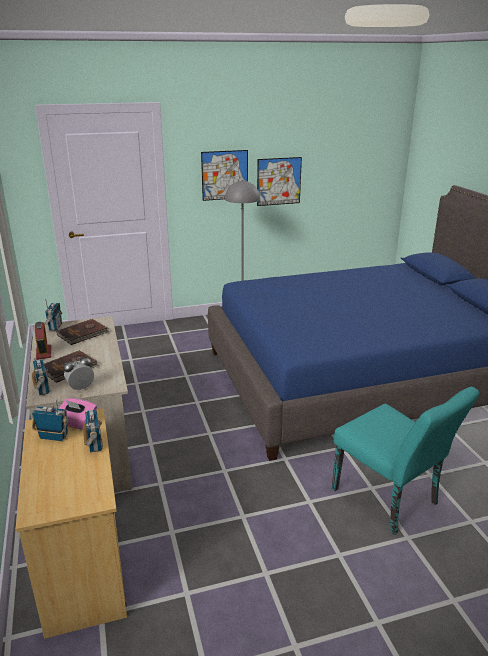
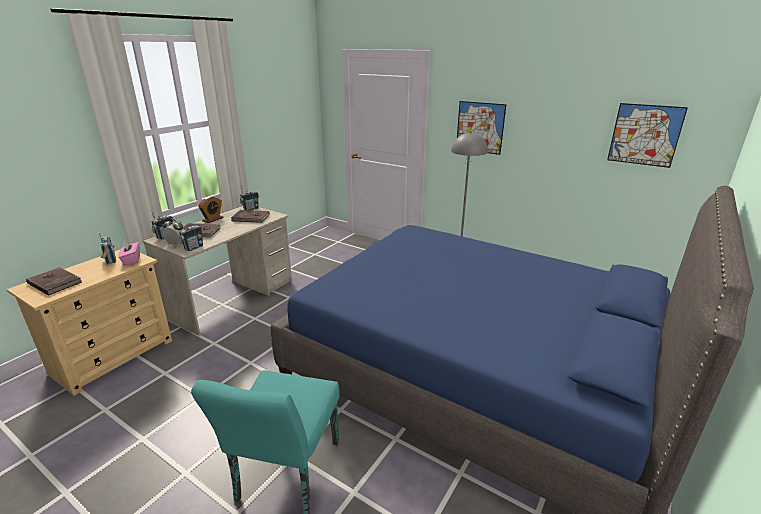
camera: 50 degrees right, 0 degrees up
(59, 485) = (55, 282): none -> brown book
(94, 444) = (107, 274): radio -> radio (193, 247)
(279, 181) = (537, 143): picture -> picture (645, 135)

